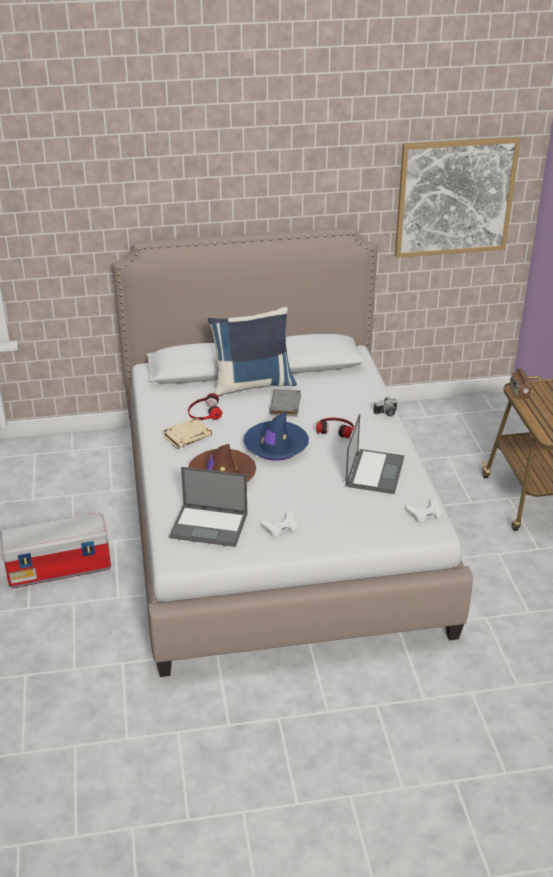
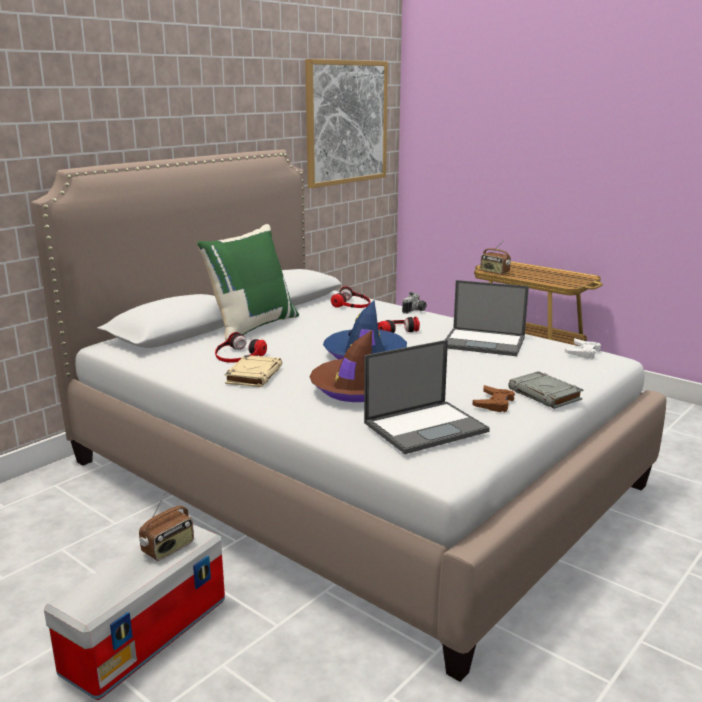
camera: 40 degrees left, 15 degrees down
(74, 528) = (168, 549): none -> radio
(252, 384) = (252, 326): blue pillow -> green pillow
(280, 527) = (494, 403): white game controller -> brown game controller
(285, 406) = (315, 330): grey book -> grey book (545, 395)
(354, 386) = (352, 304): none -> headphones
(374, 471) = (485, 342): laptop -> laptop turned 135 degrees clockwise

